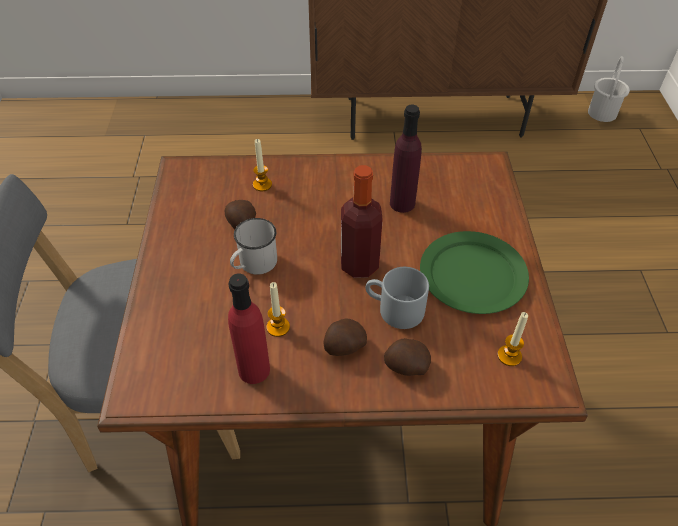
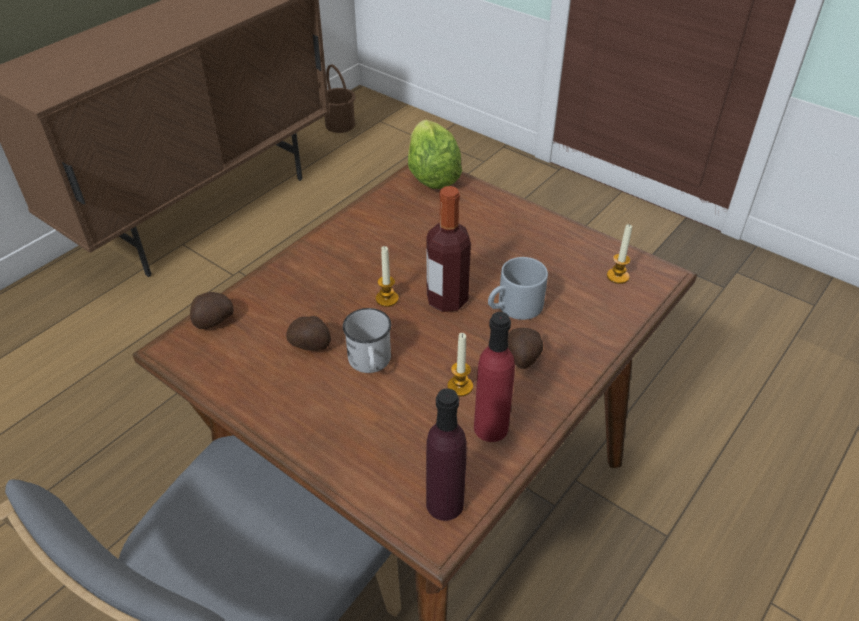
camera: 50 degrees left, 5 degrees down
(262, 185) = (277, 303): candle -> candle (387, 299)
(402, 203) = (409, 236): purple bottle -> purple bottle (445, 504)
(406, 366) = (576, 334): potato -> potato (213, 321)
(473, 276) = (527, 247): green plate -> none
(486, 171) = (432, 175): none -> lettuce
(601, 113) = (339, 125): white bucket -> brown bucket

